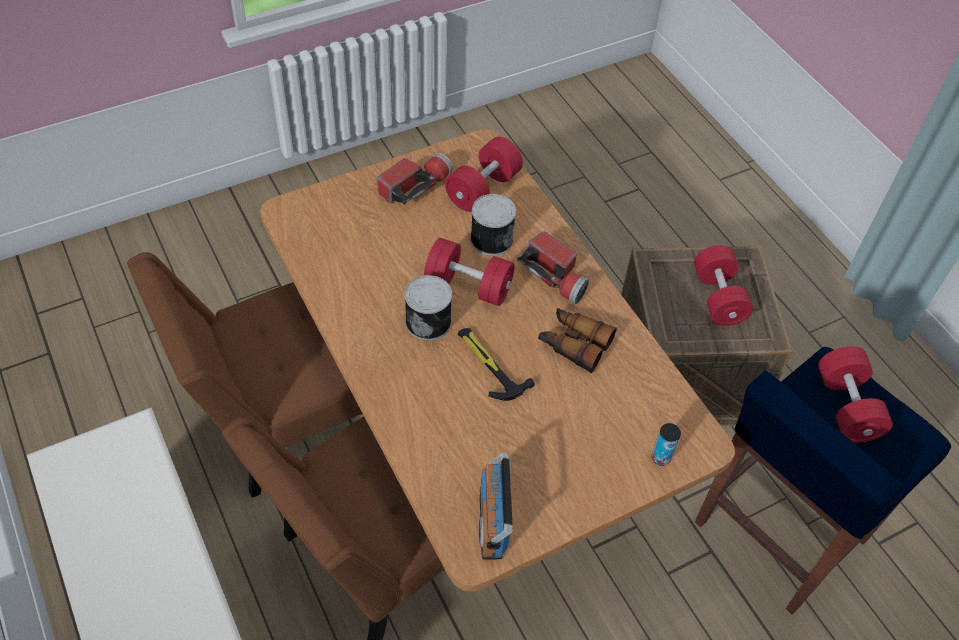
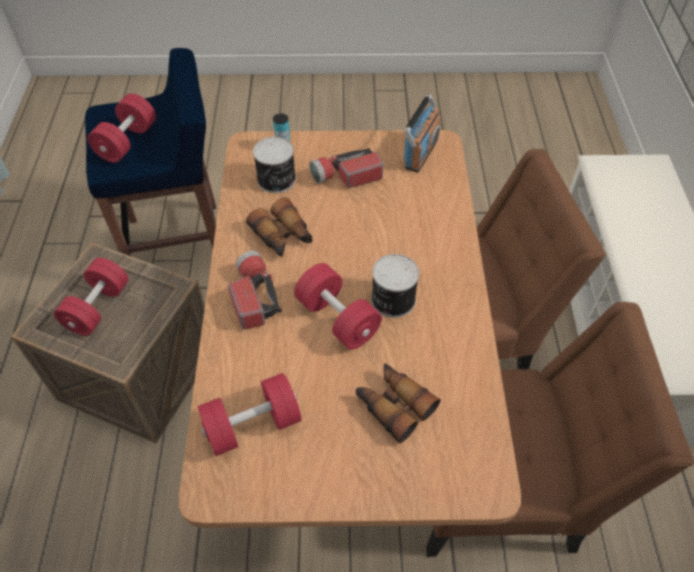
camera: 150 degrees left, 0 degrees up
(383, 238) = (393, 405): none -> binoculars
(415, 186) = (325, 461): flashlight -> flashlight (346, 176)
(488, 364) = (362, 246): hammer -> none
(490, 238) = (285, 359): can -> can (276, 180)

